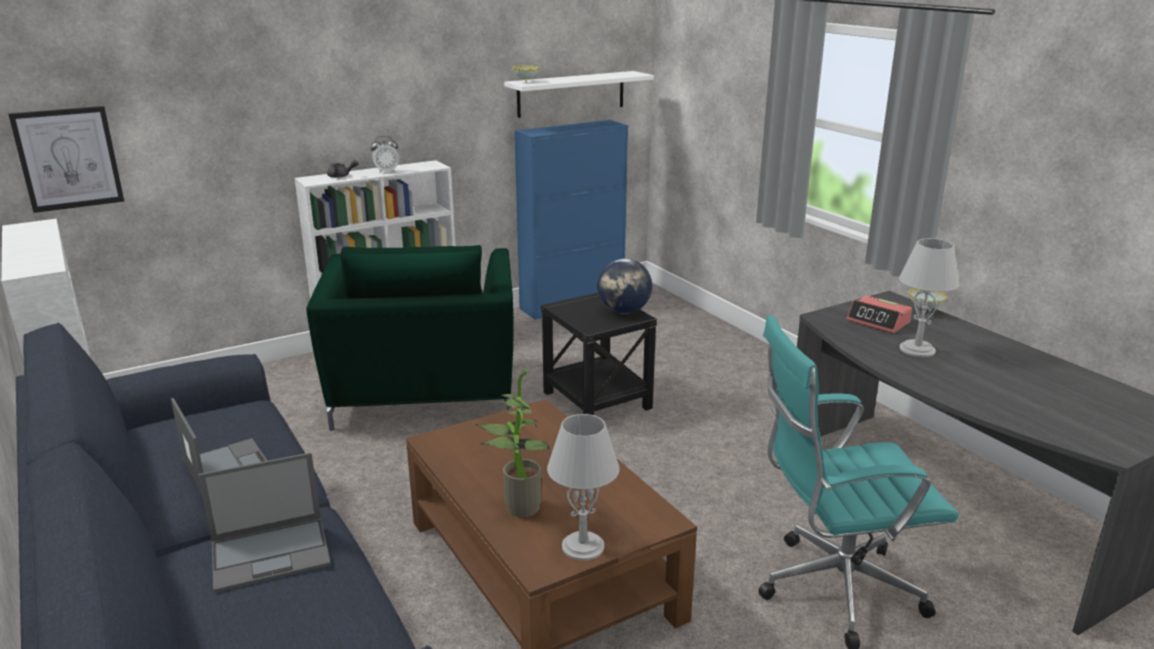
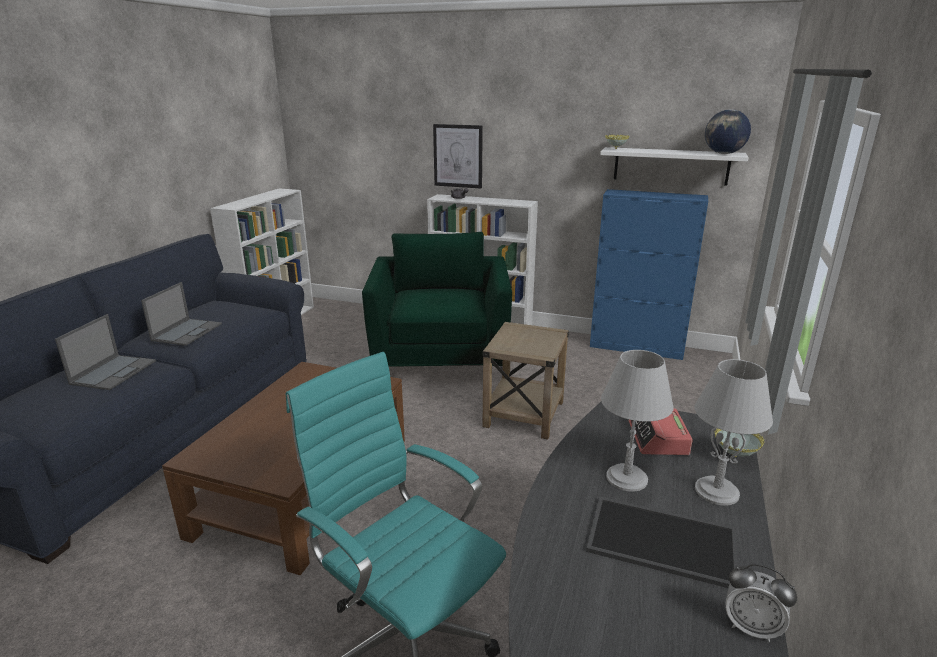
camera: 50 degrees right, 0 degrees up
(68, 158) = (323, 159): picture -> picture (458, 156)
(272, 553) = (114, 372): laptop -> laptop turned 105 degrees counterclockwise
(386, 172) = (488, 201): alarm clock -> alarm clock (751, 627)
(424, 395) = (441, 360): green armchair -> green armchair turned 135 degrees clockwise
(517, 508) = (253, 423): potted plant -> none
(583, 546) = (226, 463): grey table lamp -> grey table lamp (717, 491)
(597, 401) = (524, 415): black side table -> beige side table
(624, 311) = (543, 347): globe -> globe (724, 154)
(994, 366) = (664, 539): none -> tray

